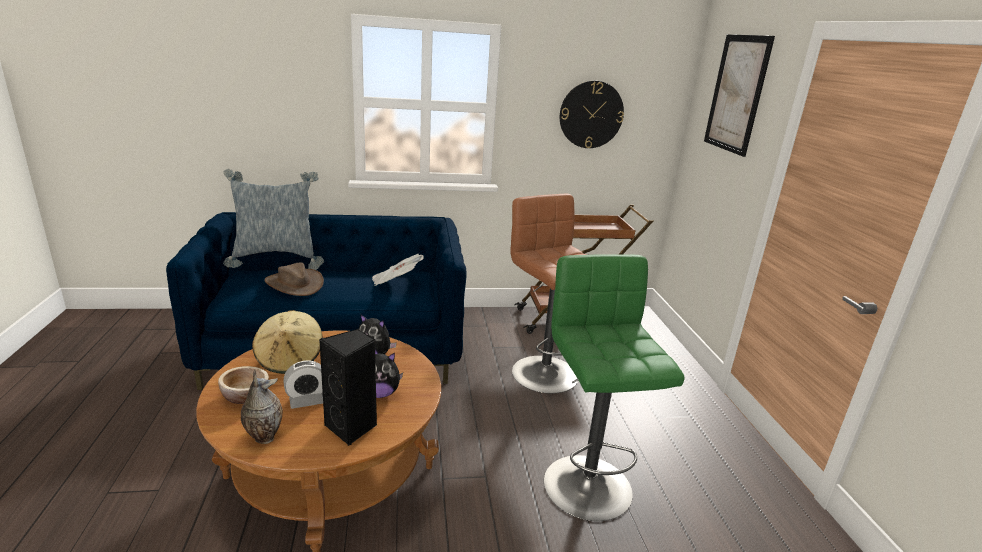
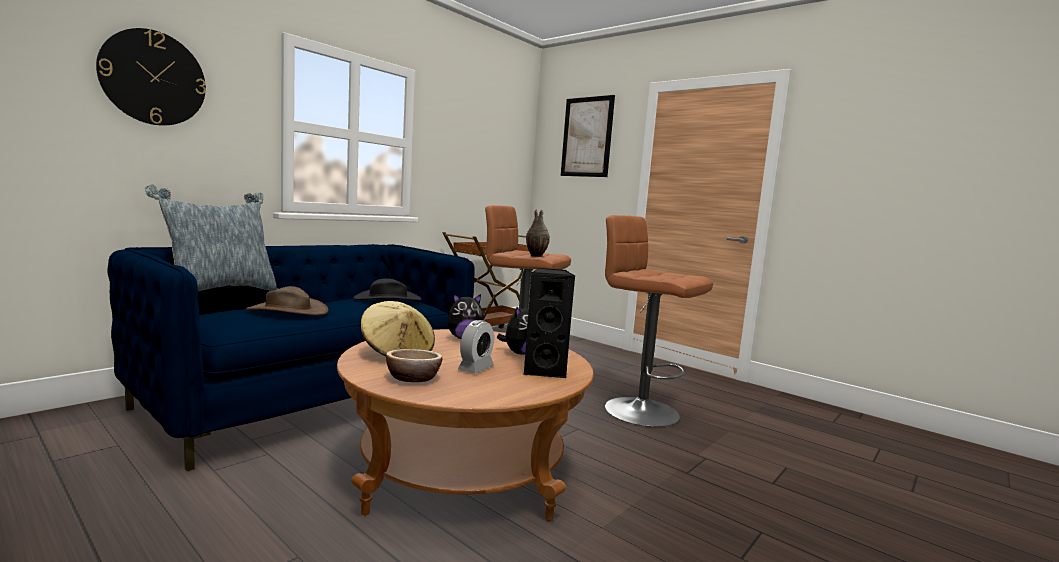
camera: 40 degrees left, 15 degrees down
(263, 437) = (493, 392): vase -> vase (535, 256)
(396, 282) = (387, 299): newspaper -> black hat
(588, 486) = (641, 411): green stool -> brown stool
(591, 114) = (478, 156): wall clock -> wall clock (153, 78)

